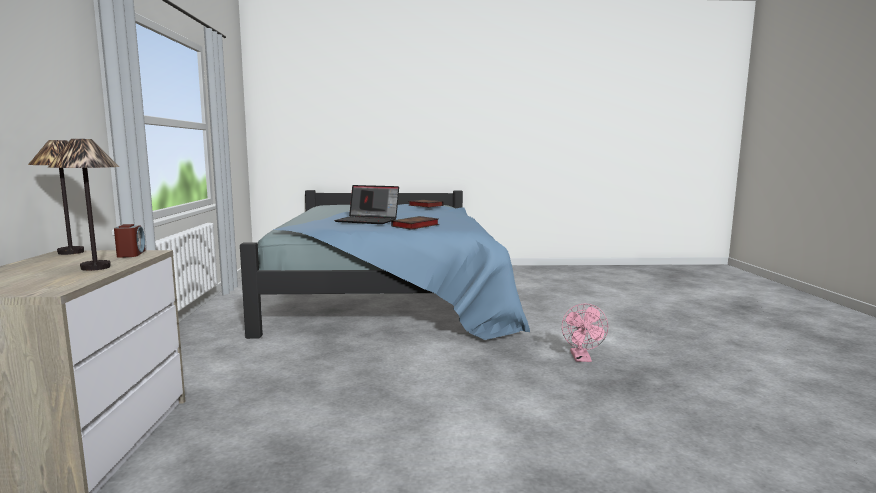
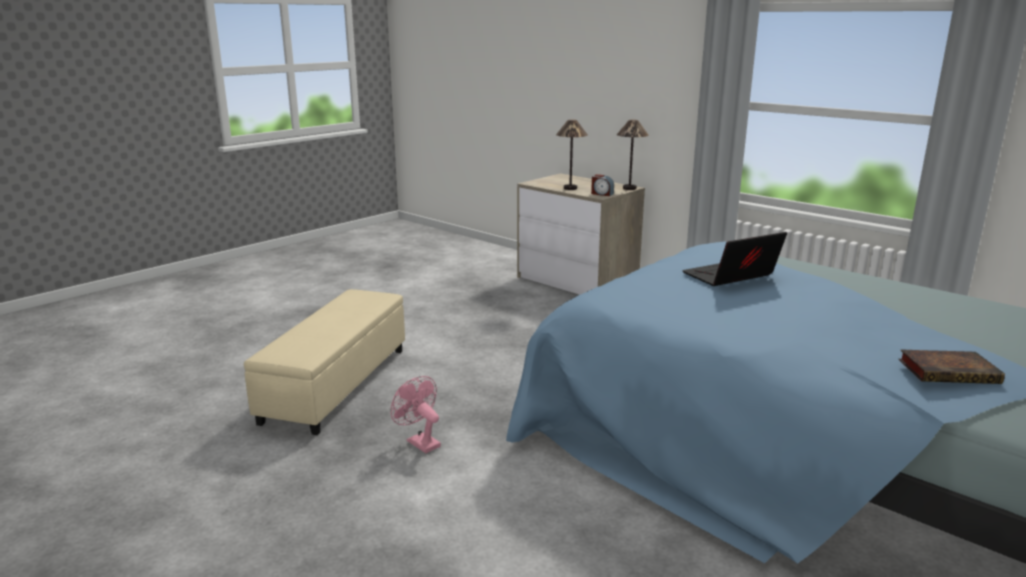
camera: 135 degrees right, 10 degrees up
(415, 226) = (654, 284): book -> none
(621, 429) = (335, 384): none -> beige ottoman

